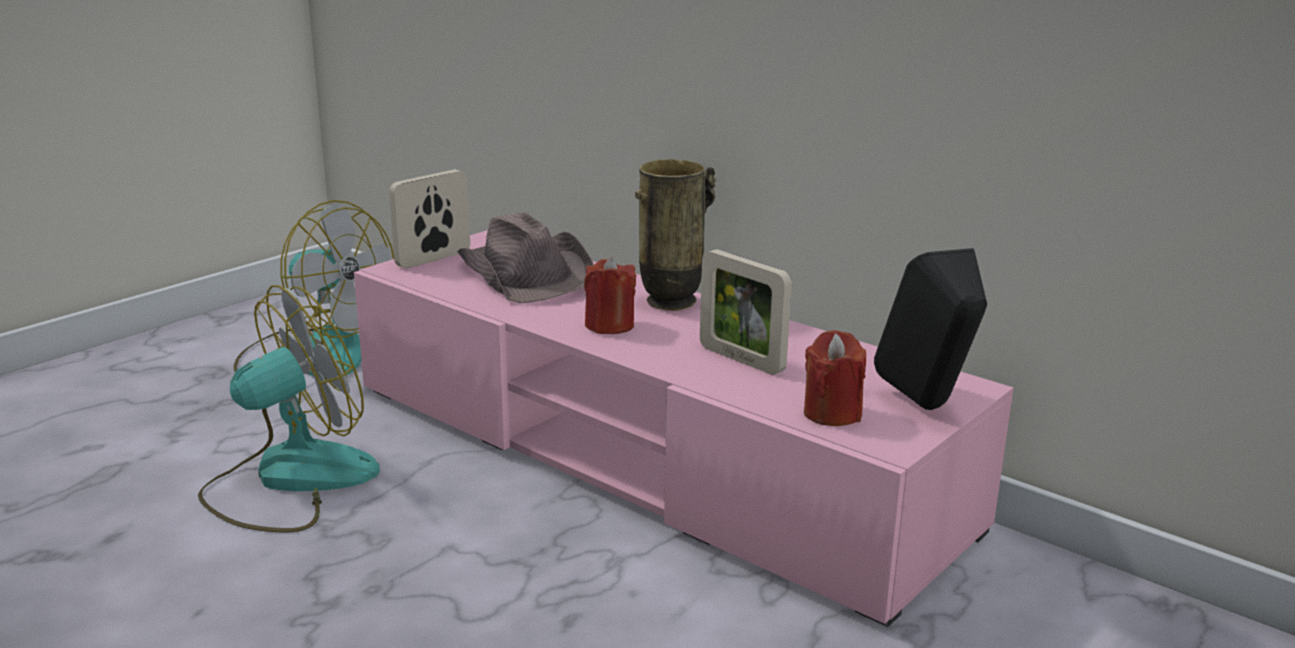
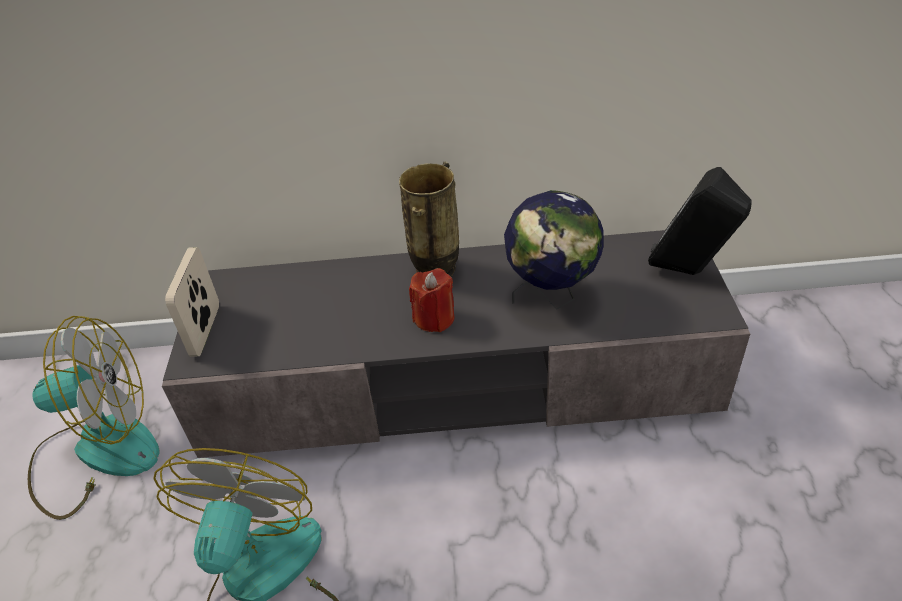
camera: 40 degrees left, 20 degrees up
(527, 274) = (302, 302): brown hat -> none
(645, 455) = (457, 379): pink tv stand -> grey tv stand
(741, 359) = (551, 297): picture frame -> globe
(832, 413) = (658, 310): red candle -> none

